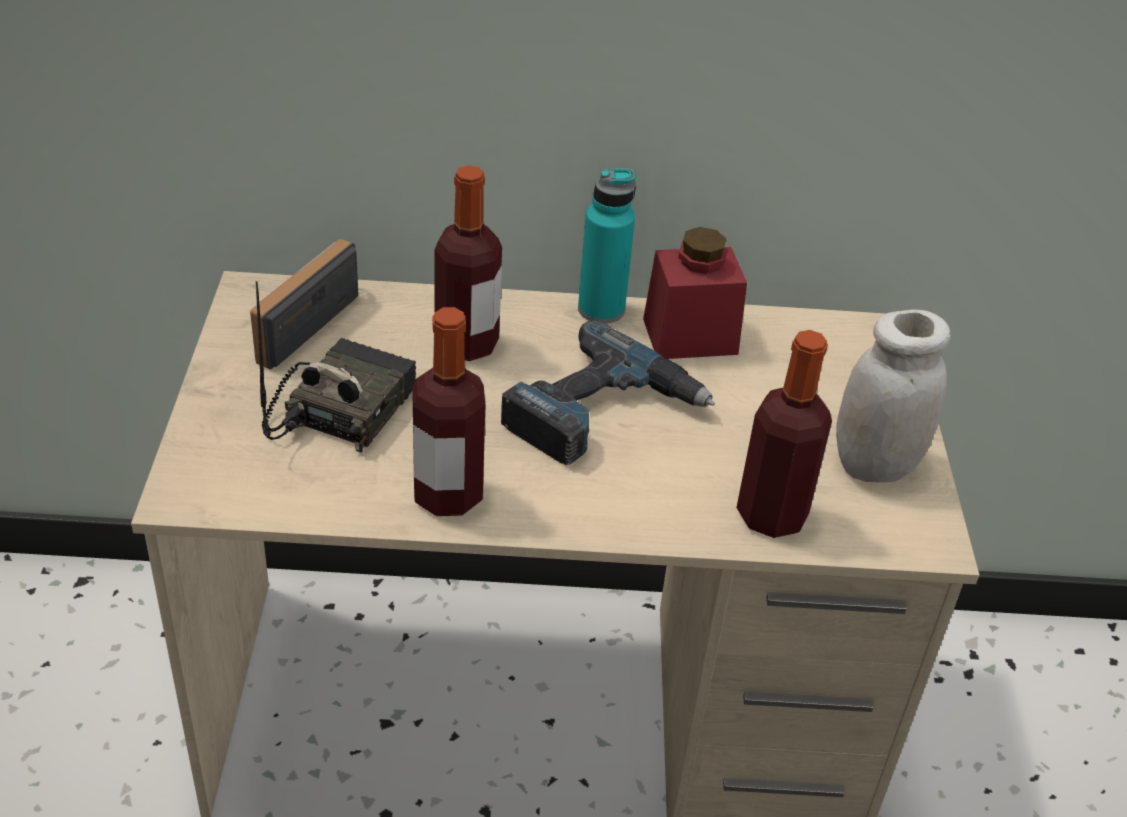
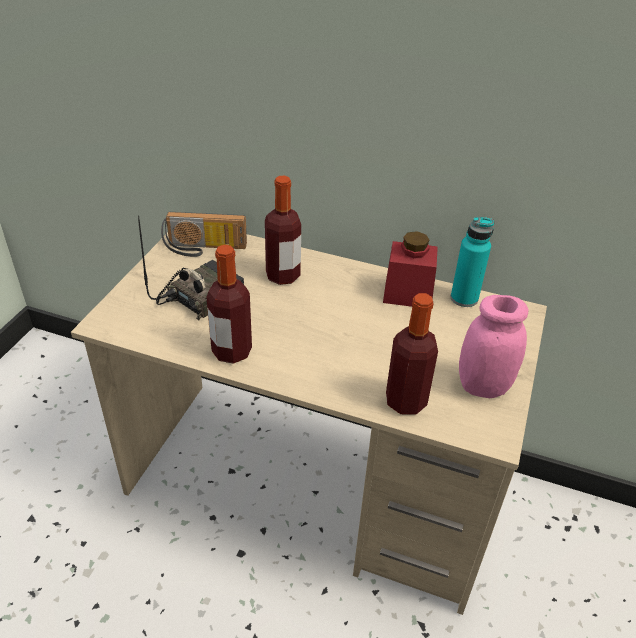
camera: 20 degrees right, 0 degrees up
(299, 321) = (204, 249): radio -> radio turned 135 degrees counterclockwise
(601, 309) = (365, 271): turquoise bottle -> turquoise bottle (464, 298)
(602, 412) = (337, 325): power drill -> none
(875, 465) = (483, 386): white jar -> pink jar

